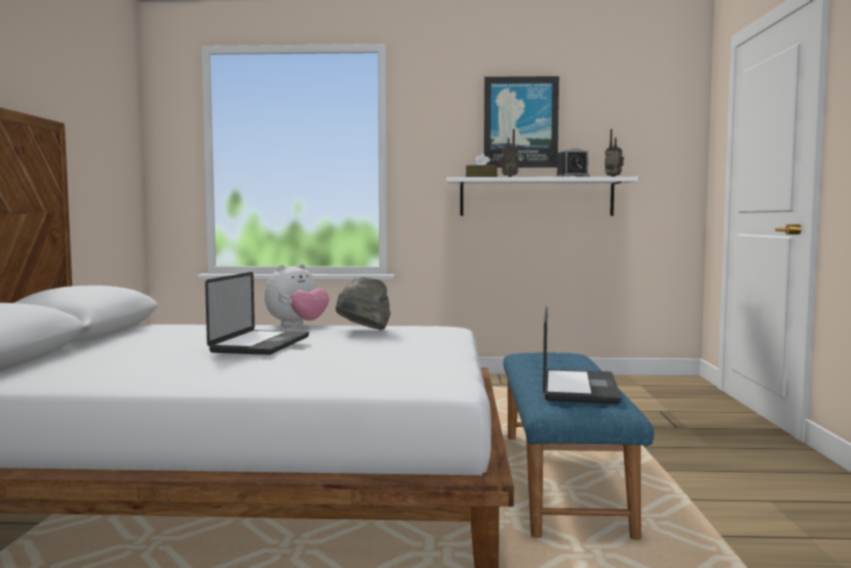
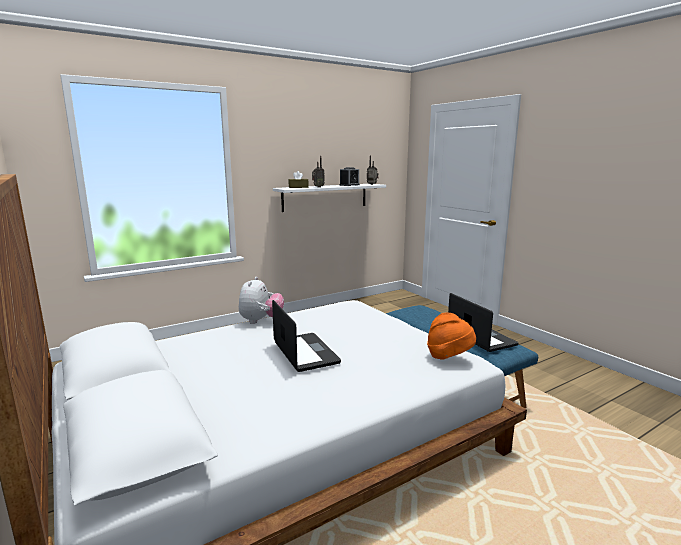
camera: 35 degrees left, 10 degrees up
(363, 331) = (321, 319): grey hat -> none
(415, 371) = (449, 357): none -> orange hat
(520, 122) = (315, 148): picture -> none

